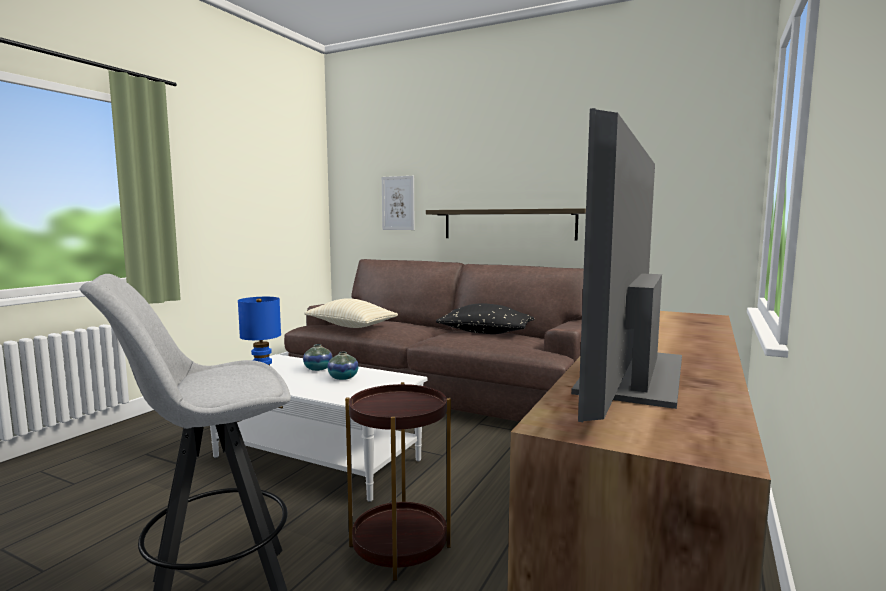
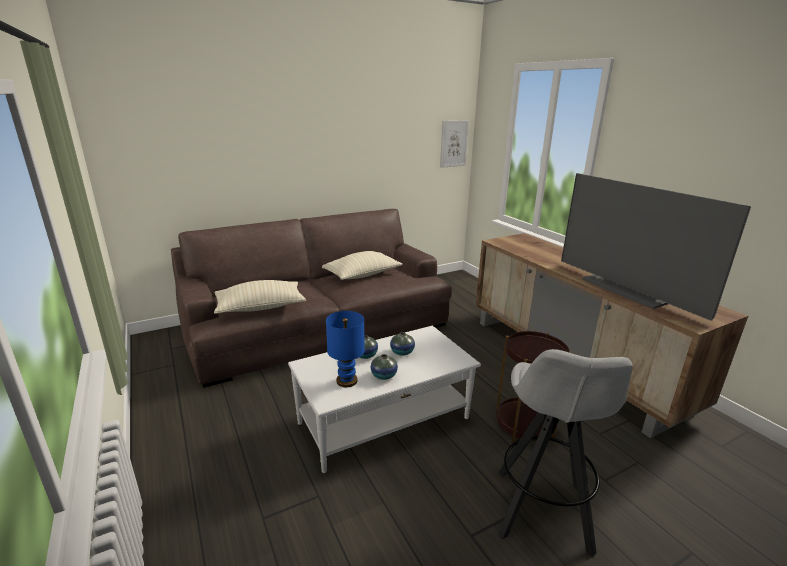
camera: 55 degrees left, 15 degrees up
(286, 381) = (384, 375): none -> vase
(398, 203) = (200, 164): picture -> picture (454, 143)
(485, 333) = (362, 275): black pillow -> beige pillow
(508, 224) = (321, 177): shelf -> none

